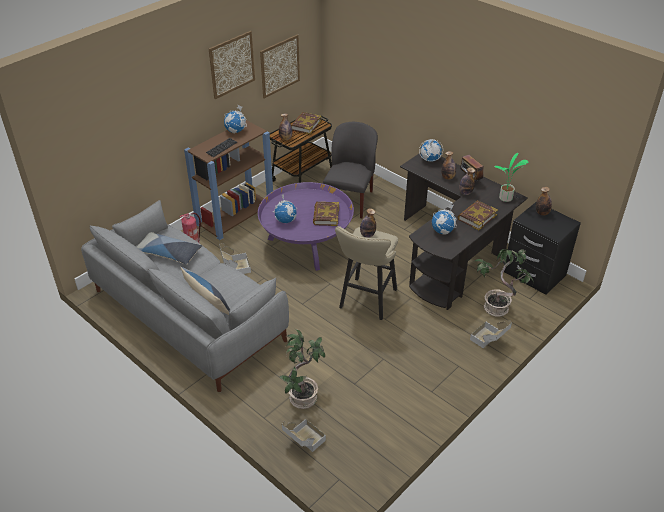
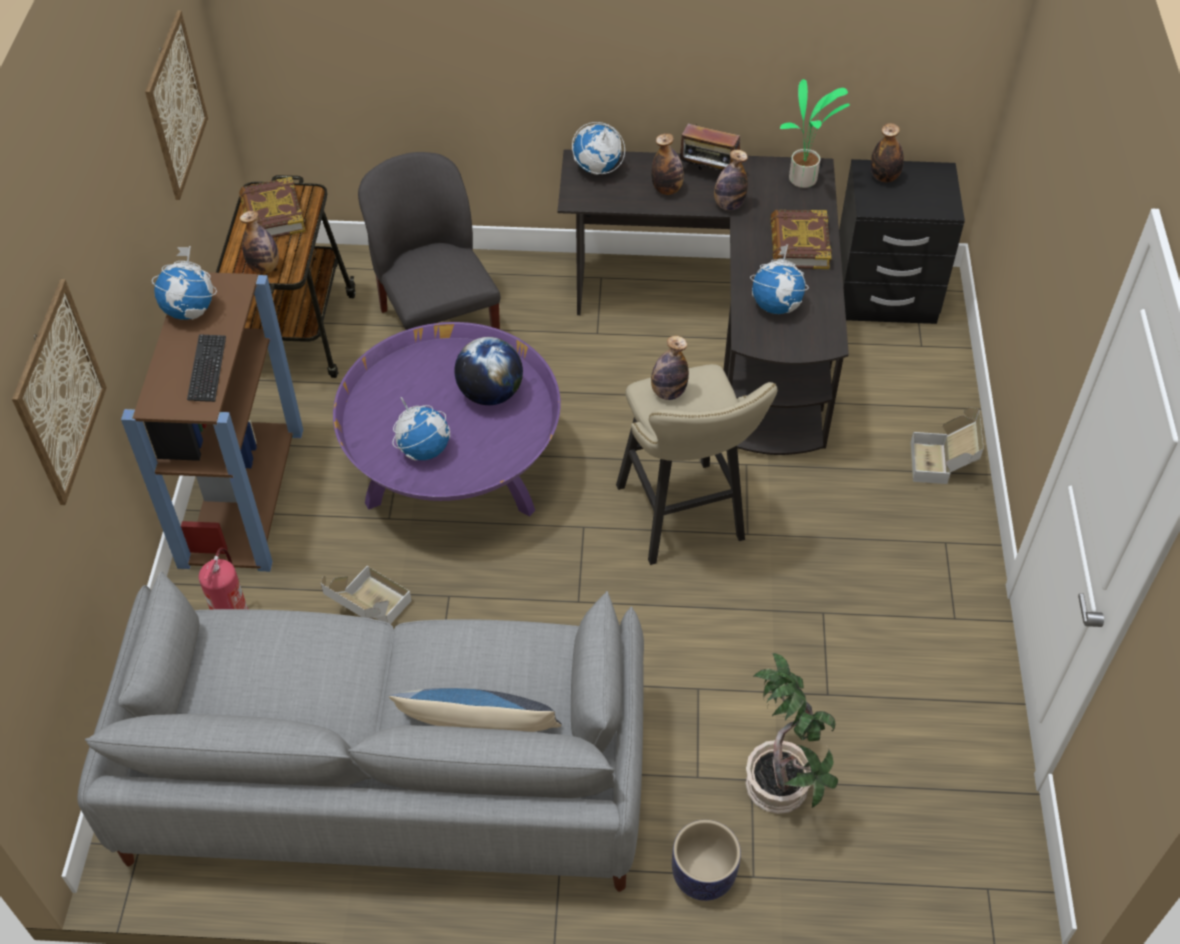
camera: 40 degrees left, 10 degrees up
(168, 253) = (272, 678): pillow -> none
(232, 64) = (119, 155): picture -> picture (59, 391)
(248, 406) = (702, 876): none -> planter
(303, 442) = (865, 869): cardboard box -> none
(326, 216) = (490, 394): book -> globe
(497, 307) = (892, 394): potted plant -> none

